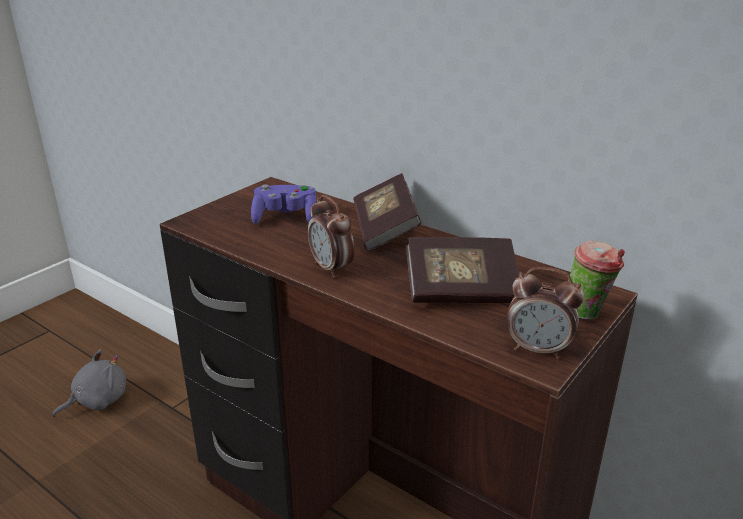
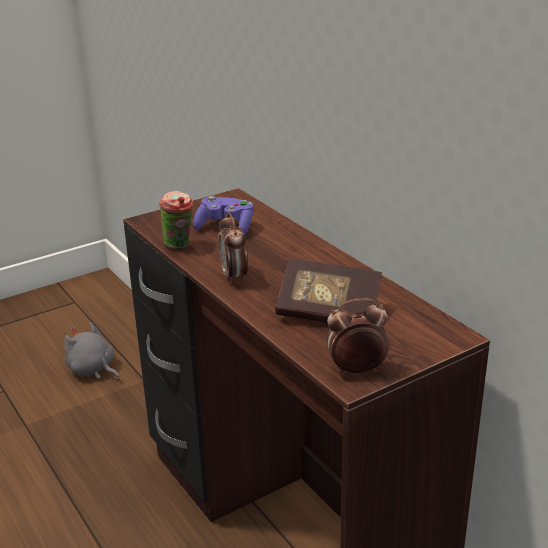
camera: 20 degrees right, 0 degrees up
(97, 400) = (93, 369): grey plush toy -> grey plush toy turned 120 degrees counterclockwise
(385, 229) = (303, 249): book -> none
(538, 349) = (356, 370): alarm clock -> alarm clock turned 135 degrees clockwise
(587, 314) = (424, 349): cup -> cup (179, 246)

